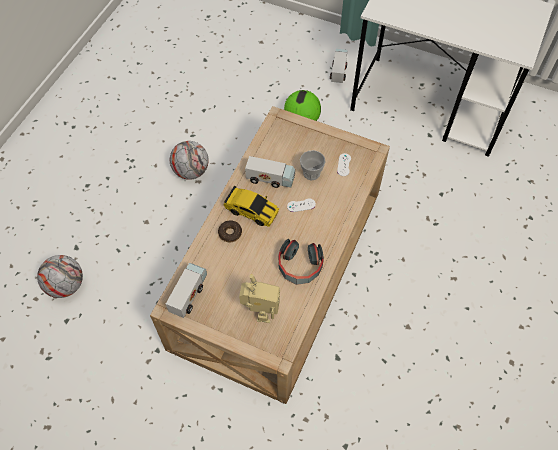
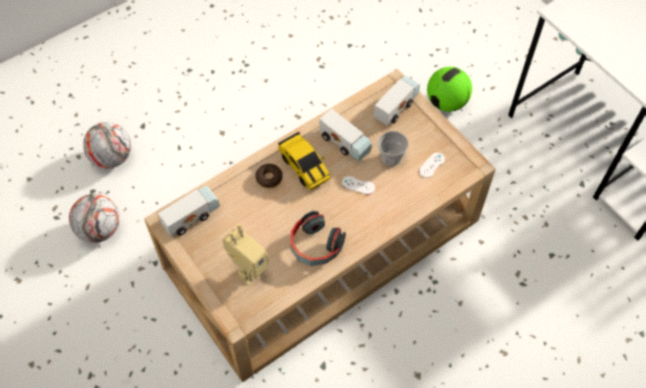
camera: 30 degrees right, 0 degrees up
(191, 171) = (297, 102): football -> football (100, 229)
(338, 70) = (523, 66): toy truck -> toy truck (396, 106)

